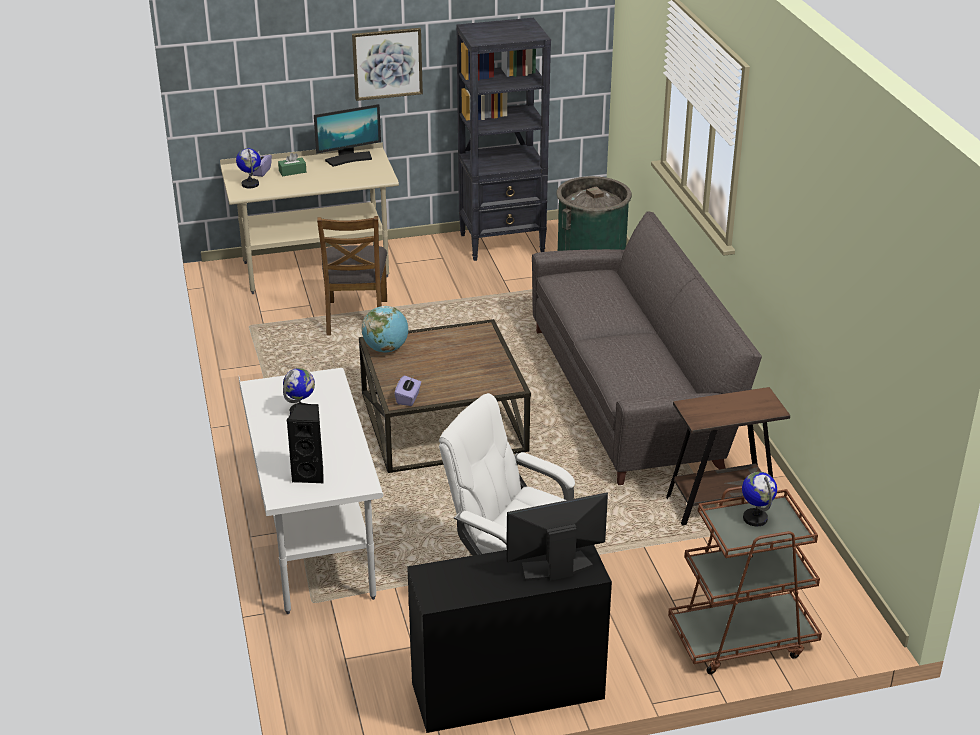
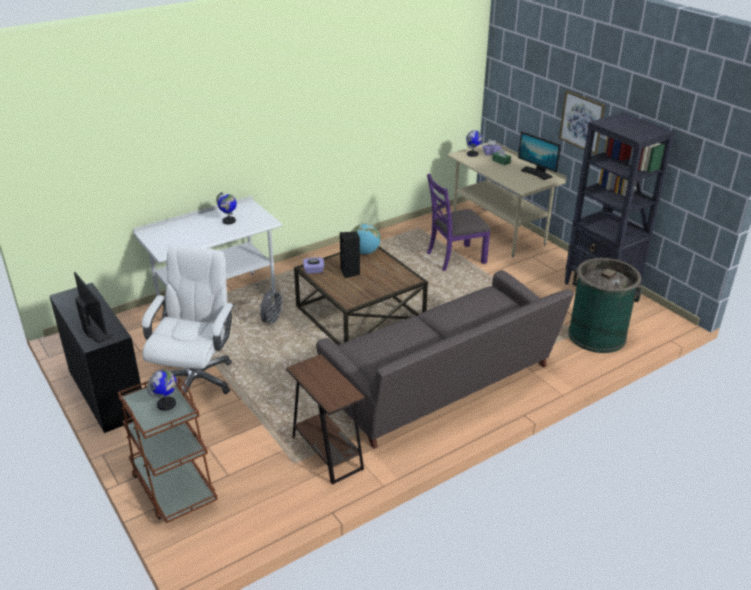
camera: 70 degrees right, 0 degrees up
(310, 474) = (168, 236): black speaker -> black speaker (350, 273)
(356, 317) = (455, 258): brown chair -> purple chair
(414, 502) = (272, 322): none -> grey fan

